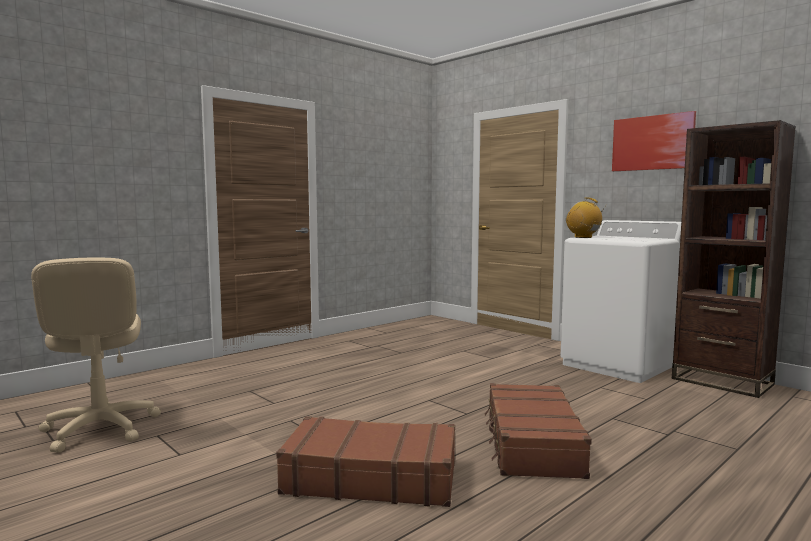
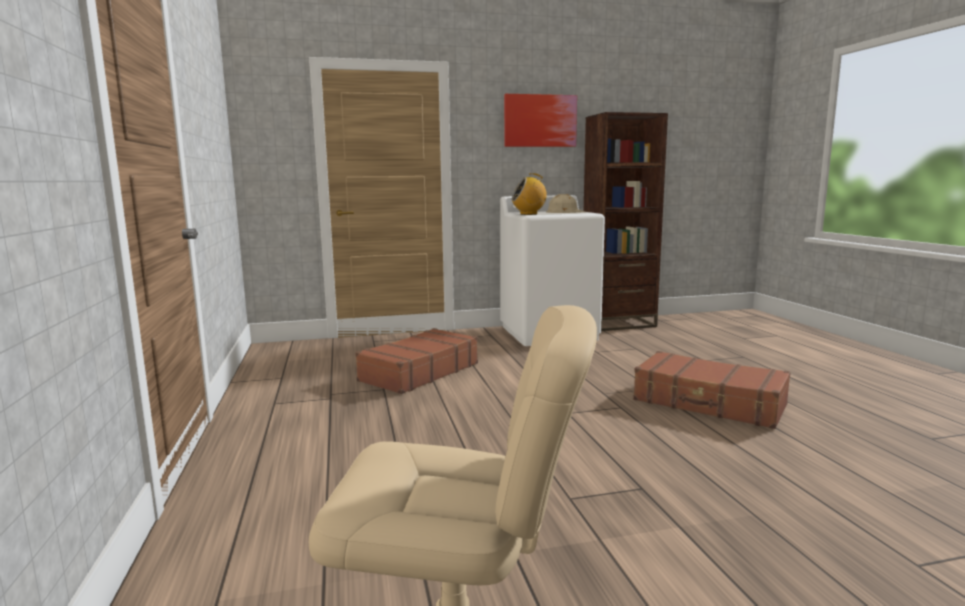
camera: 60 degrees left, 5 degrees up
(370, 478) = (766, 483): brown suitcase -> brown suitcase (418, 372)
(640, 238) = (565, 212): none -> beige hard hat

